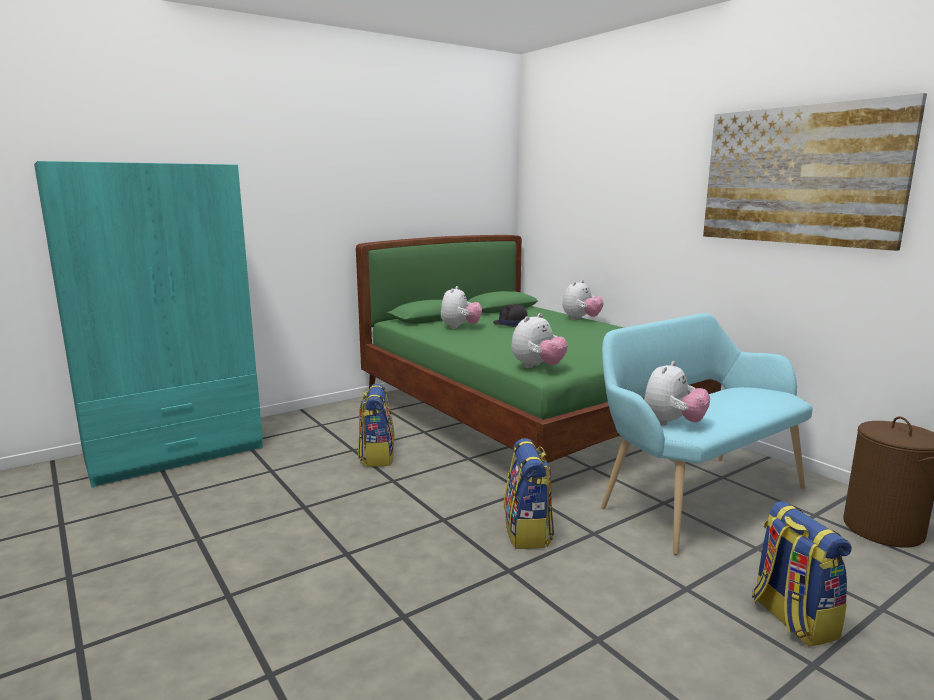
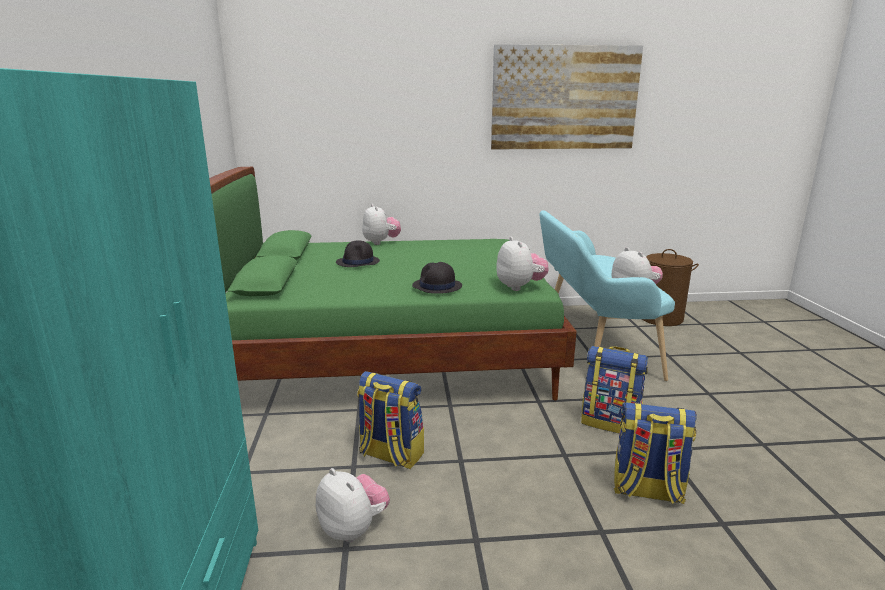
camera: 60 degrees left, 5 degrees up
(460, 327) = (332, 281): plush toy -> plush toy (353, 529)
(492, 348) = (437, 286): none -> black hat
(791, 619) = (746, 377): backpack -> backpack (647, 490)

